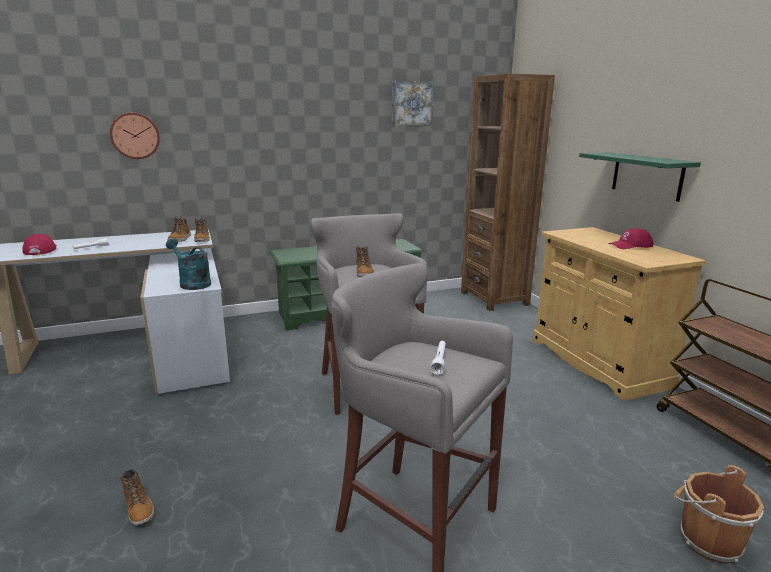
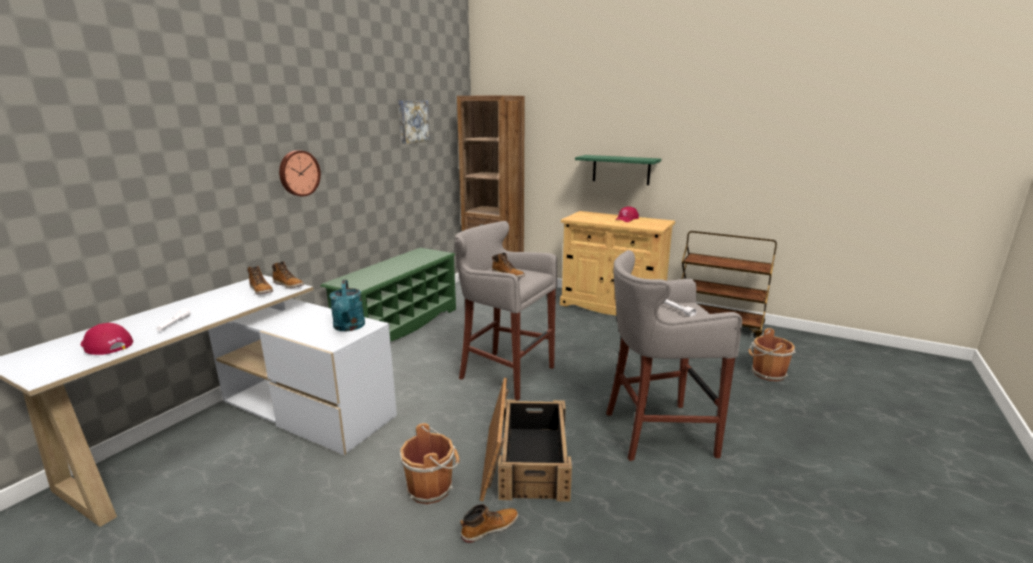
camera: 40 degrees left, 0 degrees up
(135, 135) = (170, 176): wall clock -> wall clock (298, 173)
(139, 507) = (489, 528): boot -> boot turned 45 degrees counterclockwise
(161, 450) = (432, 487): none -> brown bucket
(192, 283) = (349, 327): turquoise watering can -> turquoise watering can turned 105 degrees counterclockwise
(251, 470) = (524, 461): none -> crate

